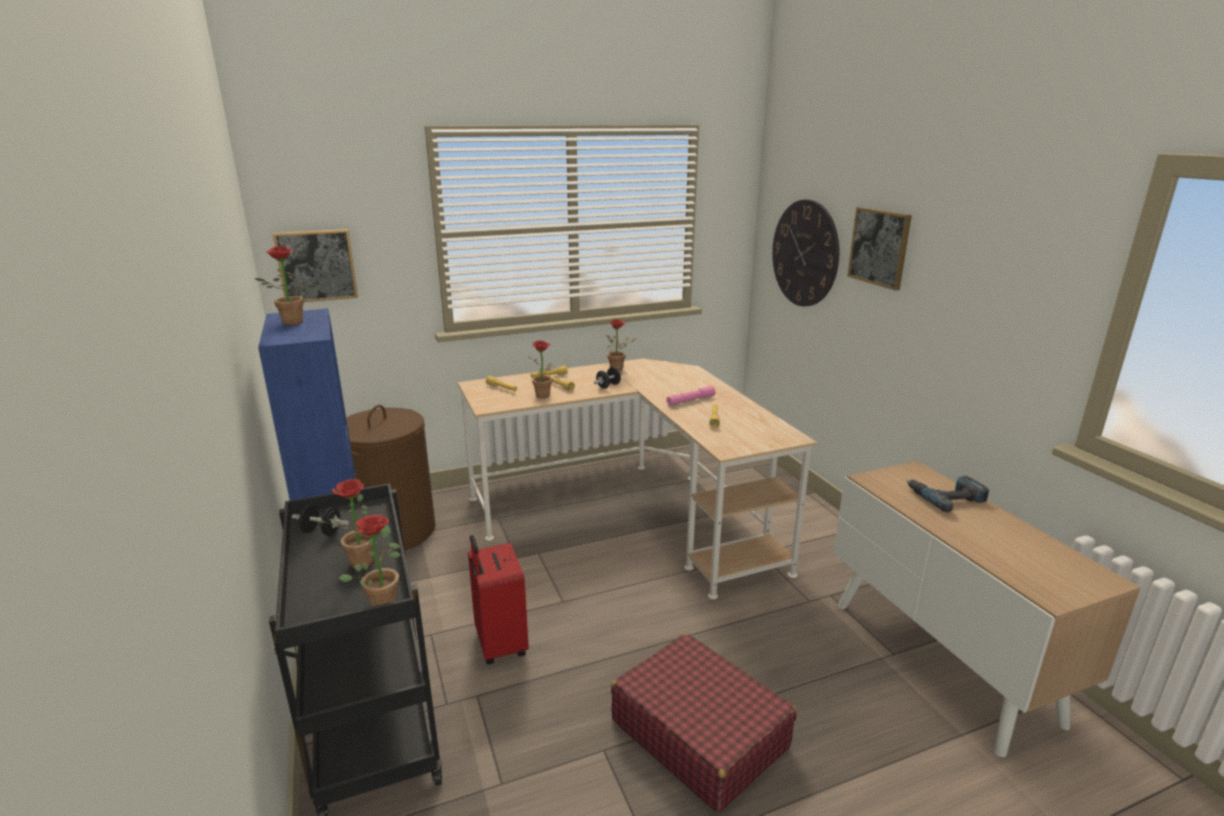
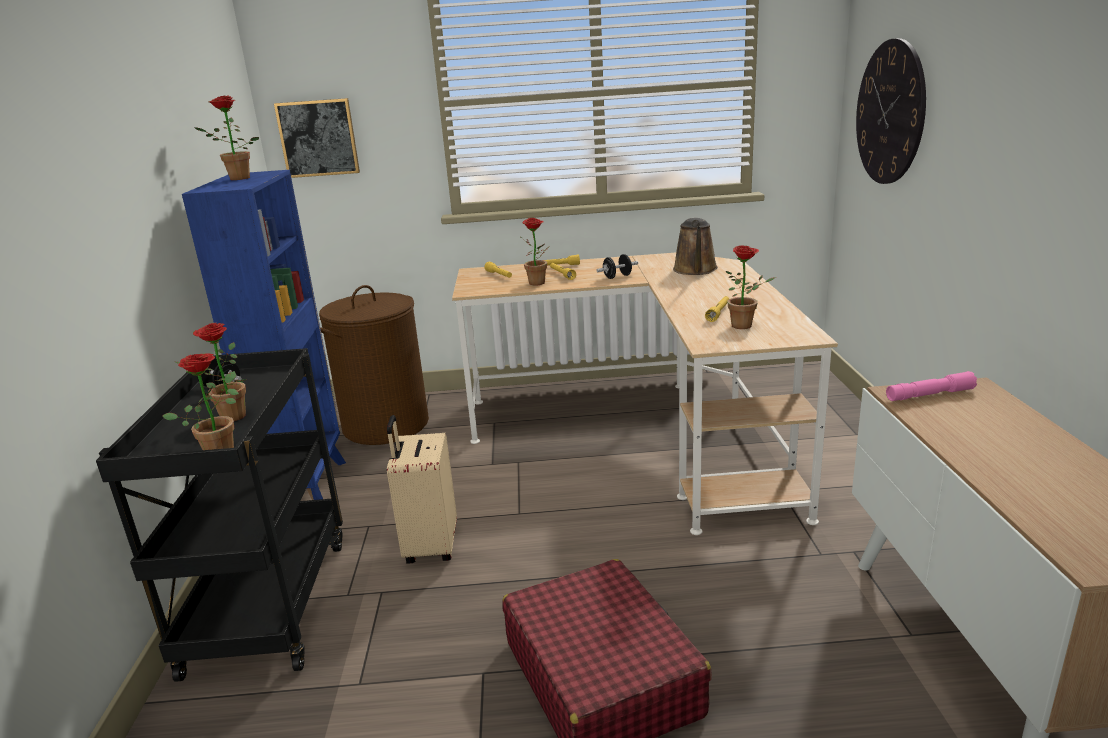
camera: 20 degrees right, 0 degrees up
(499, 645) = (429, 546): red suitcase -> beige suitcase
(619, 369) = (643, 261): potted plant -> potted plant (746, 326)
(668, 377) = (695, 270): none -> brown watering can
(690, 401) = (704, 294): pink flashlight -> pink flashlight (929, 395)
(879, 247) = (970, 86): picture -> none
(946, 497) = (1000, 422): power drill -> none

